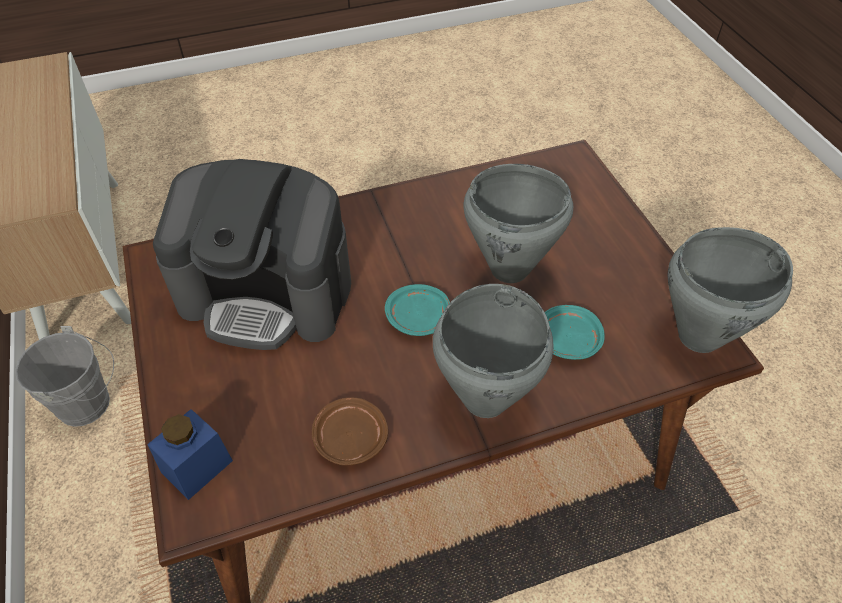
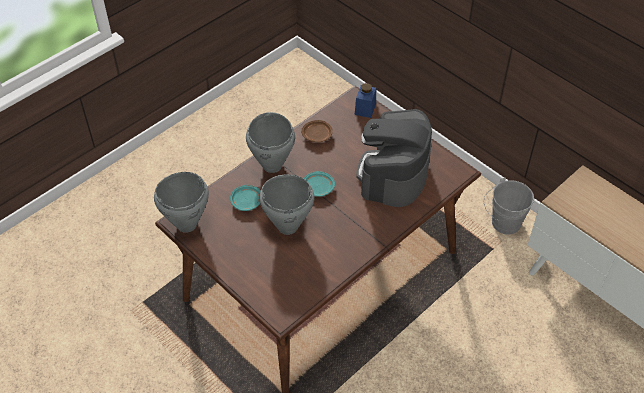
camera: 155 degrees right, 0 degrees up
(267, 292) = (393, 174): coffee machine -> coffee machine turned 60 degrees counterclockwise

